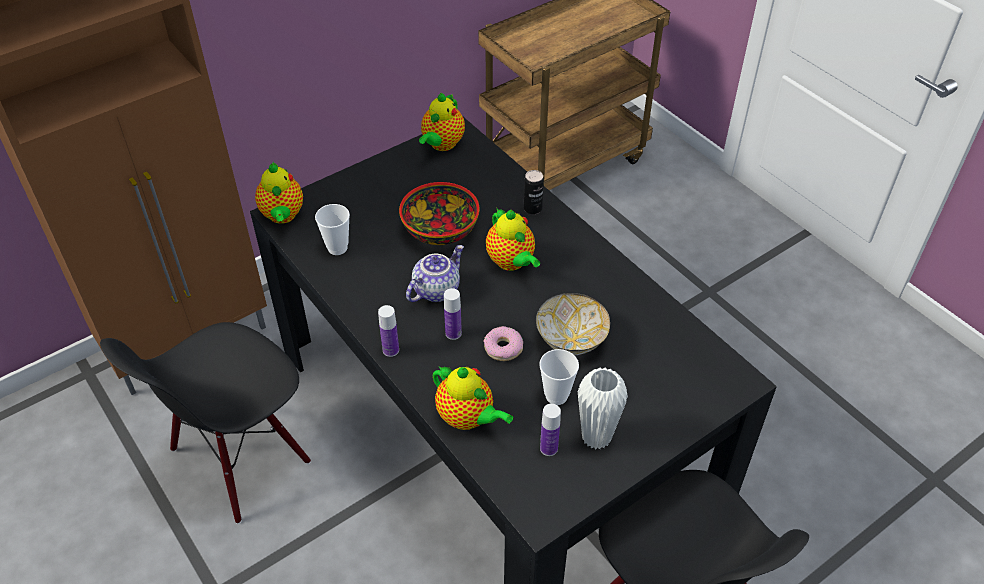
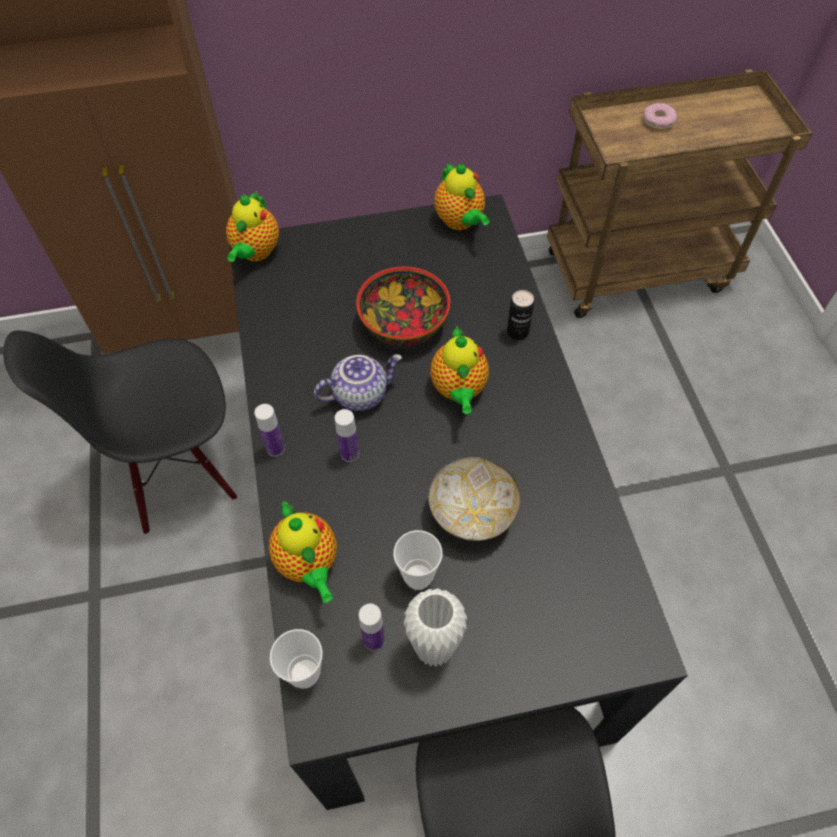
camera: 25 degrees right, 10 degrees up
(337, 248) = (288, 308): cup -> cup (305, 673)
(442, 144) = (460, 222): teapot -> teapot turned 75 degrees counterclockwise
(503, 348) = (393, 492): donut -> donut (658, 121)

